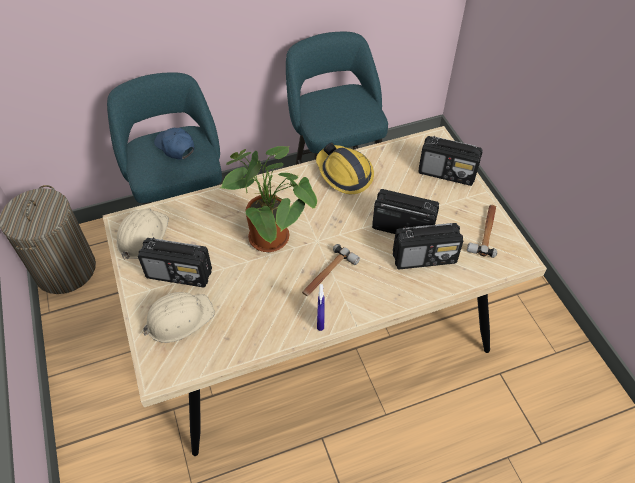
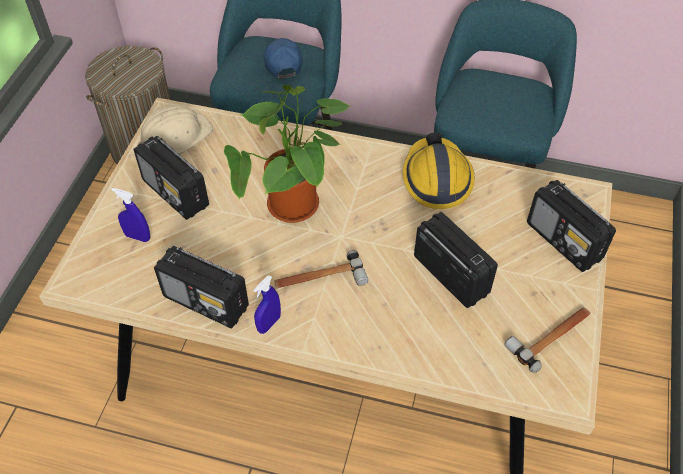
camera: 35 degrees right, 0 degrees up
(179, 318) = (138, 237): beige hard hat -> blue spray bottle
(425, 258) = (446, 324): radio -> radio (206, 302)

